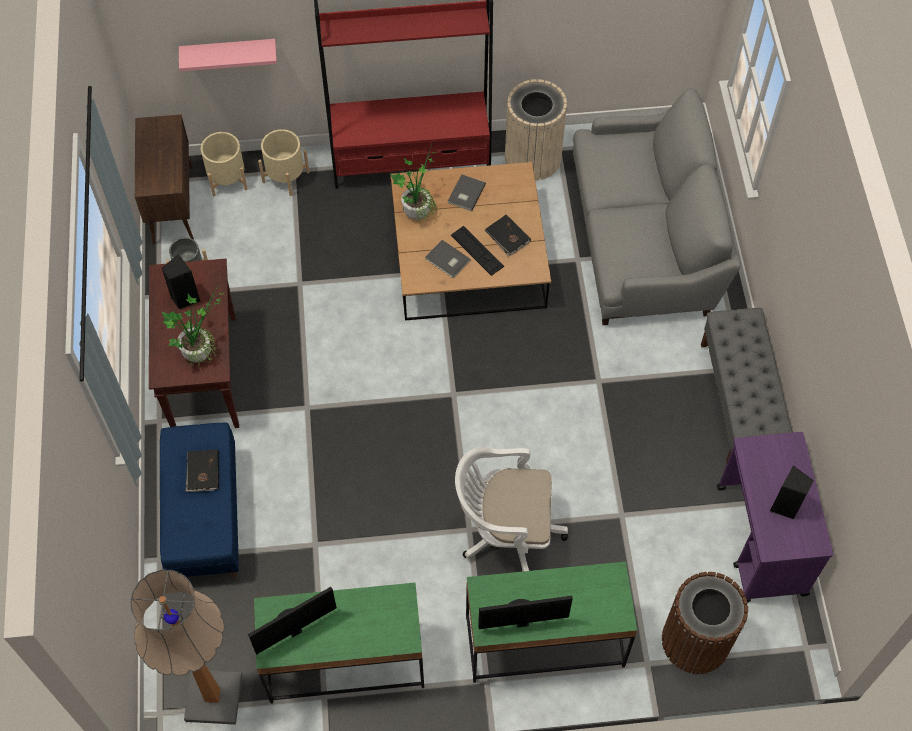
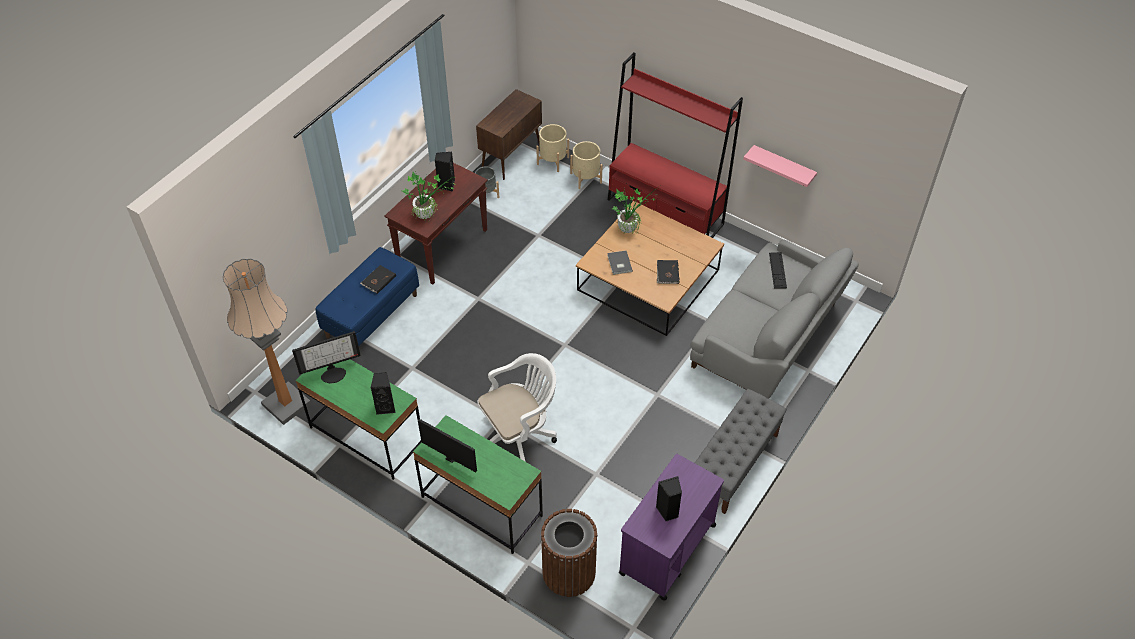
camera: 40 degrees right, 10 degrees down
(229, 53) = (580, 72): pink shelf -> pink shelf (783, 167)
(291, 626) = (333, 373): monitor -> monitor turned 150 degrees clockwise
(393, 618) = (386, 406): none -> black speaker
(465, 194) = (666, 236): grey book -> none
(477, 250) = (641, 269): keyboard -> keyboard (777, 270)
(505, 532) = (519, 435): white office chair -> white office chair turned 105 degrees clockwise
(533, 158) = (741, 252): beige trash can -> none

